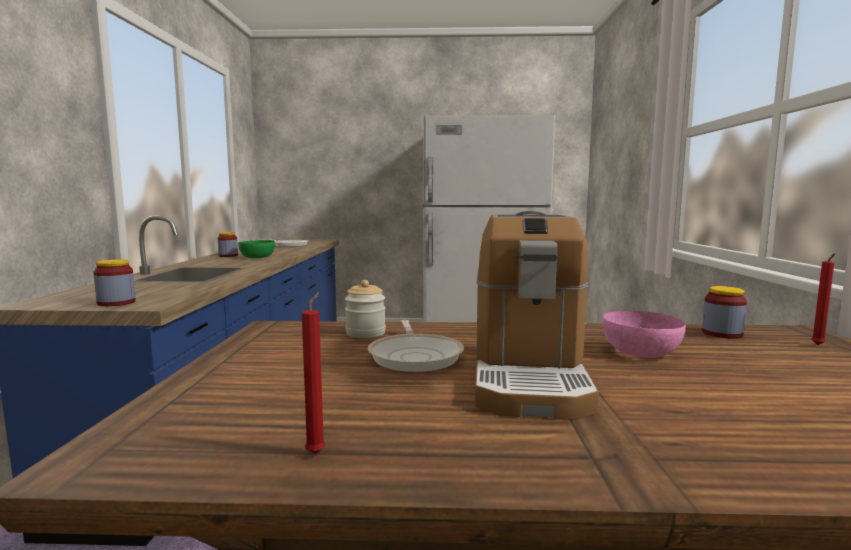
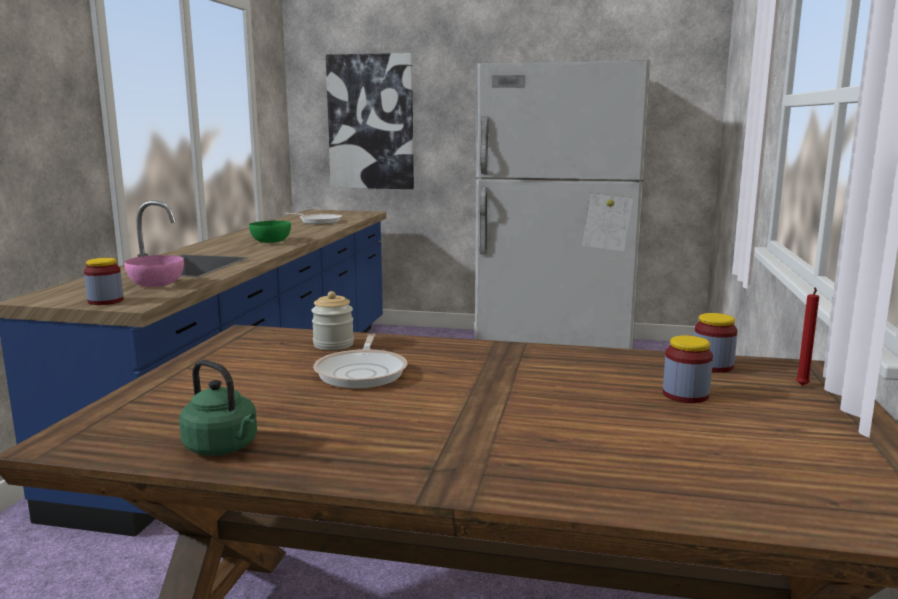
camera: 10 degrees right, 5 degrees up
(228, 256) = (240, 238): jar -> jar (685, 395)
(317, 452) = (223, 448): red candle -> green kettle
(325, 170) = (371, 122): none -> picture
(528, 377) = (449, 400): coffee machine -> none
(640, 352) = (591, 382): pink bowl -> pink bowl (157, 284)

